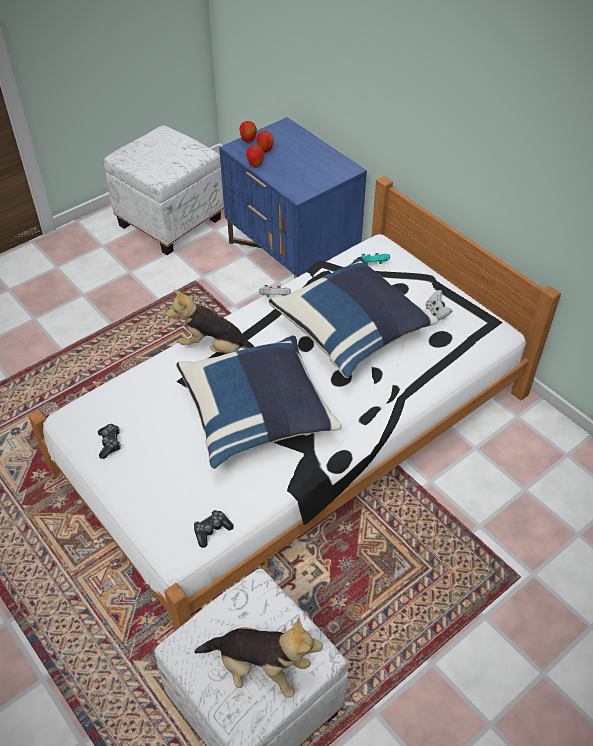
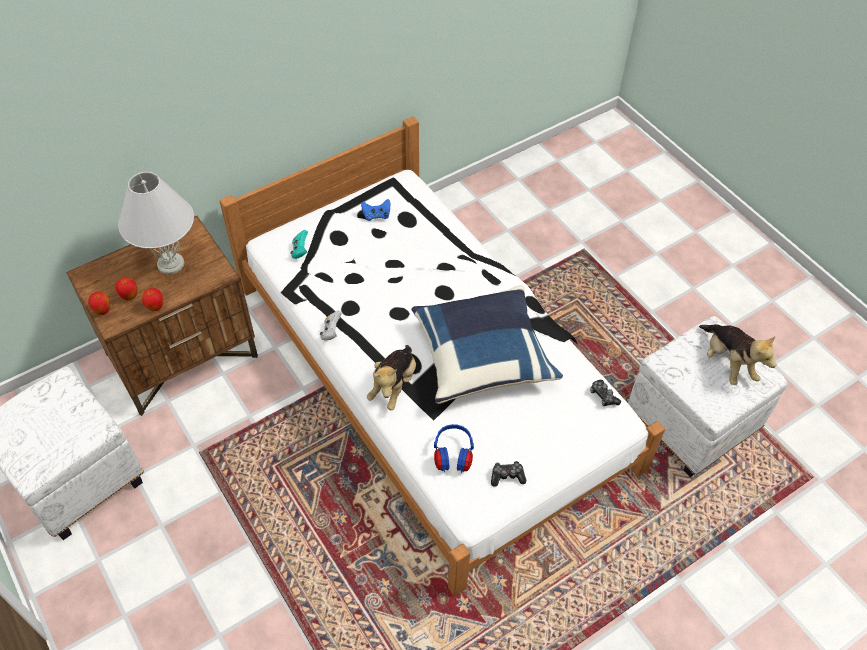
camera: 85 degrees left, 5 degrees up
(135, 399) = (453, 455): none -> blue headphones
(260, 668) = (728, 362): plush toy -> plush toy turned 135 degrees clockwise
(293, 255) = (183, 355): blue nightstand -> brown nightstand
(305, 165) = (171, 263): none -> white table lamp
(352, 331) = (389, 277): blue pillow -> none
(436, 313) = (376, 215): white game controller -> blue game controller

